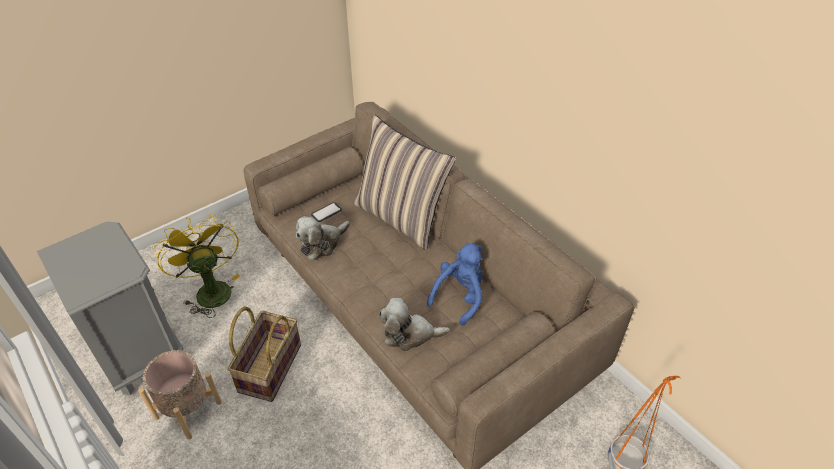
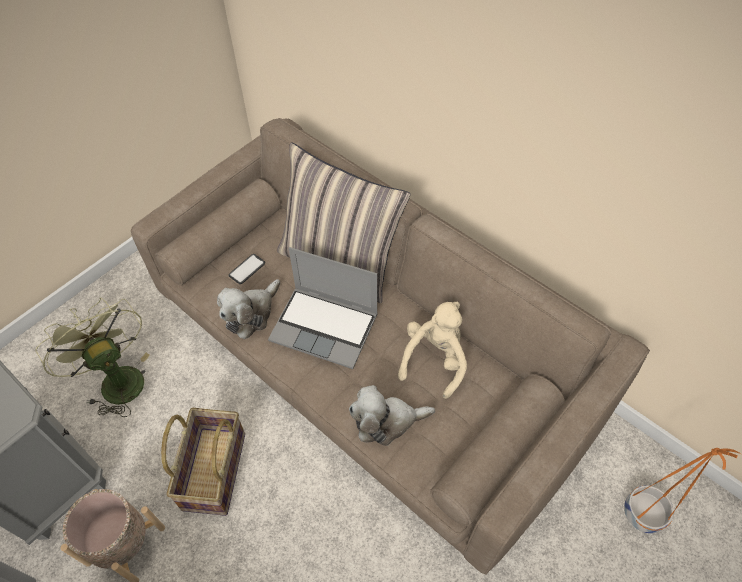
camera: 10 degrees left, 10 degrees up
(210, 290) = (116, 379): yellow fan -> green fan
(378, 261) = (326, 327): none -> laptop
(460, 297) = (434, 359): blue plush toy -> beige plush toy

